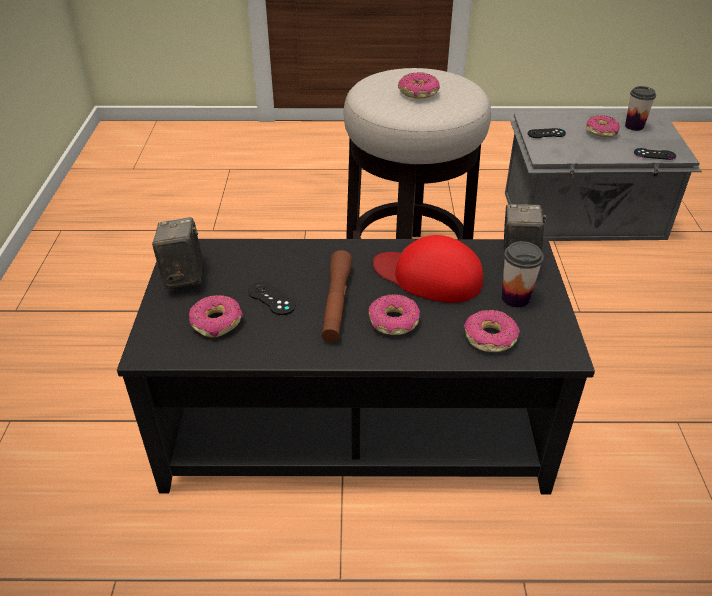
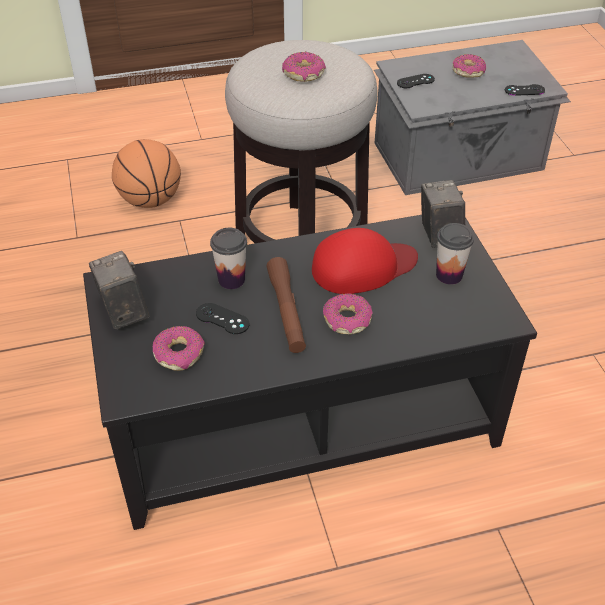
camera: 15 degrees left, 5 degrees up
(286, 210) = (150, 200): none -> basketball
(428, 276) = (363, 267): red cap -> red cap turned 150 degrees clockwise
(490, 337) = (439, 319): donut -> none
(634, 126) = (497, 60): cup -> cup (231, 280)

